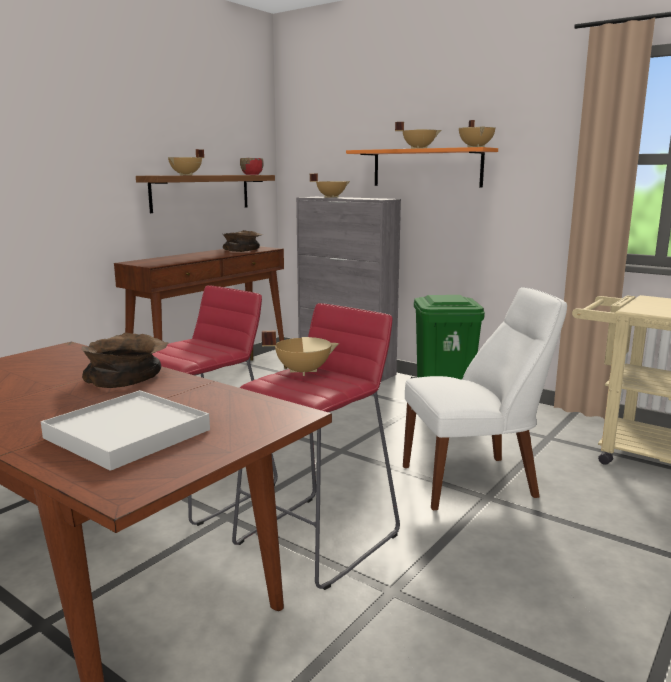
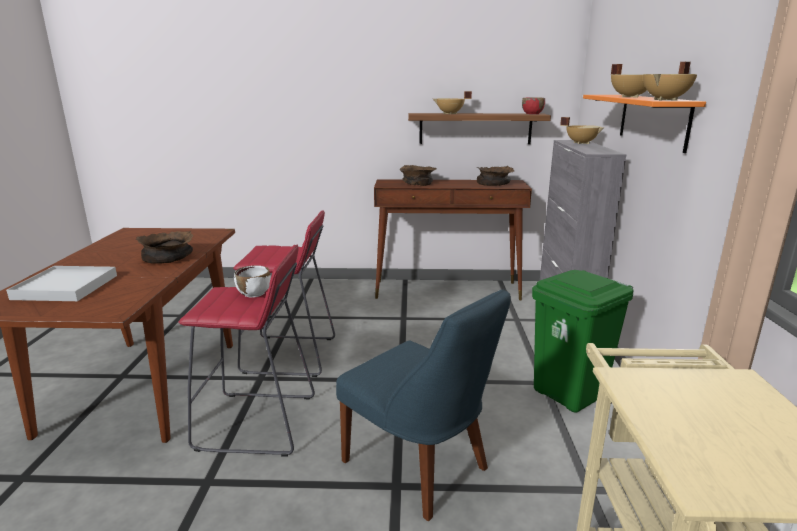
camera: 55 degrees right, 5 degrees up
(175, 259) = (418, 183): none -> brown bowl
(303, 371) = (254, 293): beige cooking pot -> white bowl
(474, 481) = (420, 467): white chair -> blue chair

